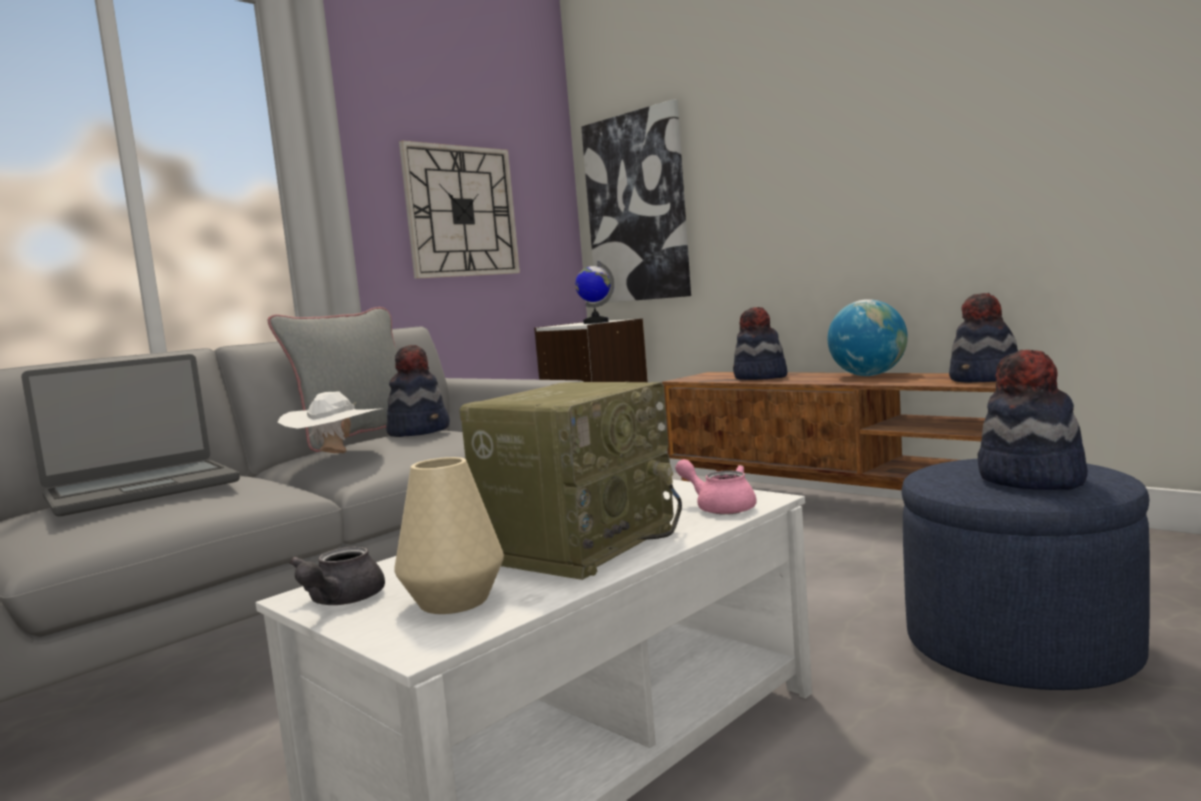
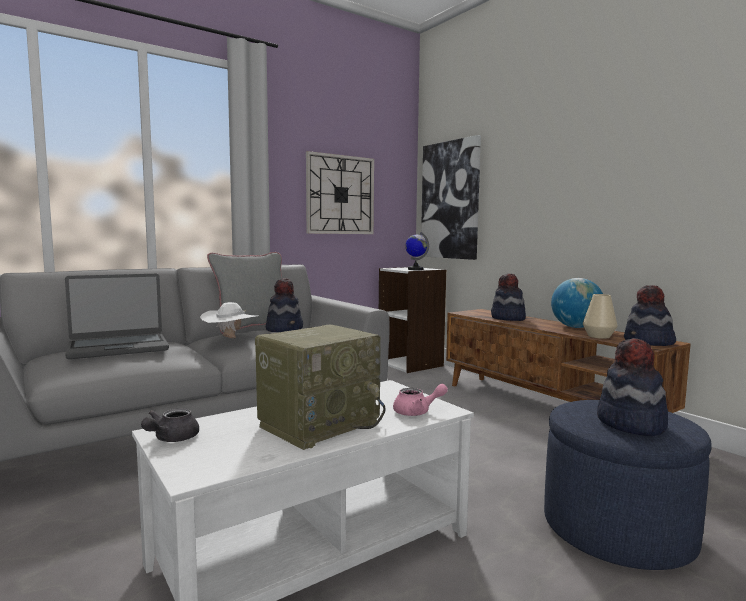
camera: 10 degrees right, 0 degrees up
(453, 601) = (227, 450): beige vase -> beige vase (598, 336)
(720, 507) = (417, 412): pink teapot -> pink teapot turned 120 degrees clockwise

